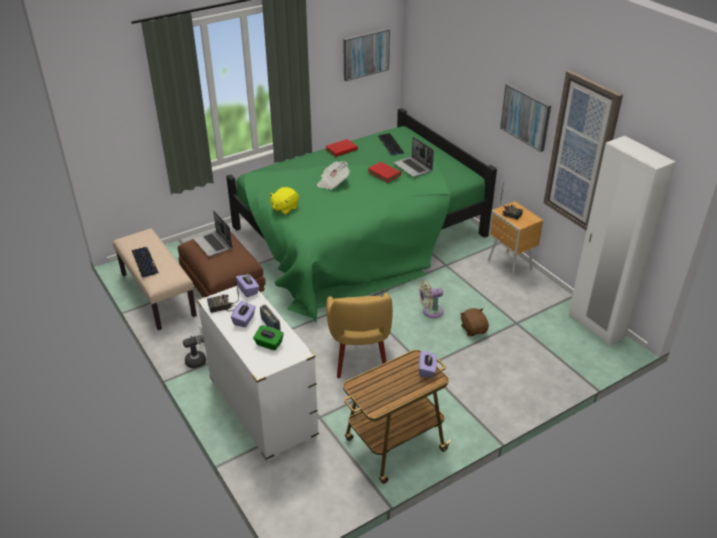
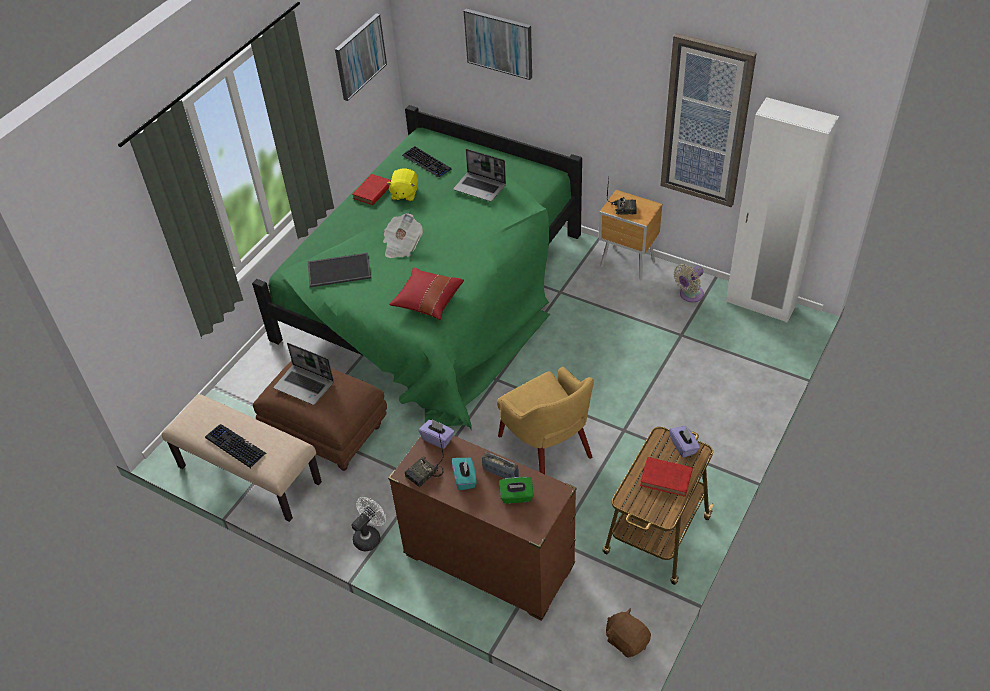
camera: 25 degrees left, 10 degrees up
(244, 320) = (465, 479): purple tissue box -> turquoise tissue box
(262, 408) = (488, 561): white dresser -> brown dresser
(281, 183) = (339, 269): none -> tray
(284, 208) = (372, 304): yellow plush toy -> yellow plush toy (404, 194)
(322, 218) = (427, 301): none -> red pillow
(384, 174) = (454, 209): red book -> red book (667, 479)
(430, 311) = (584, 359): beige fan -> beige fan (689, 295)
(473, 329) = (643, 362): brown plush toy -> brown plush toy (627, 640)
(526, 116) = (616, 92): picture -> picture (499, 43)

